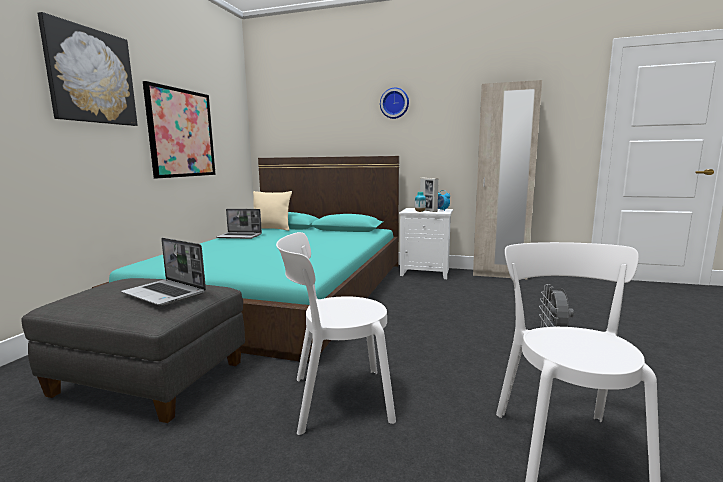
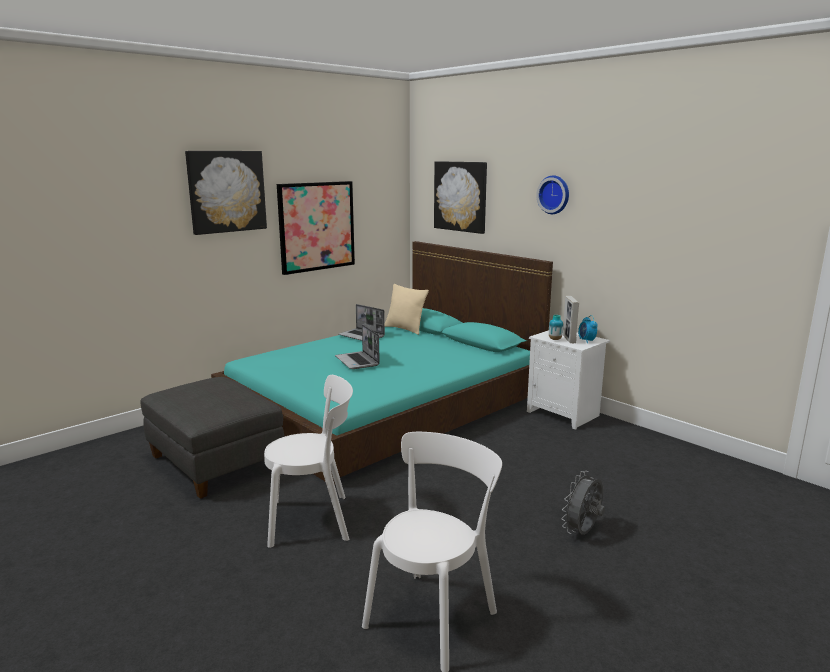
camera: 30 degrees right, 5 degrees up
(165, 293) = (221, 402): laptop -> laptop (358, 361)
(304, 114) = (460, 196): none -> picture
(335, 399) = (314, 519): white chair -> white chair turned 150 degrees clockwise
(499, 274) = (654, 439): beige wardrobe -> none

